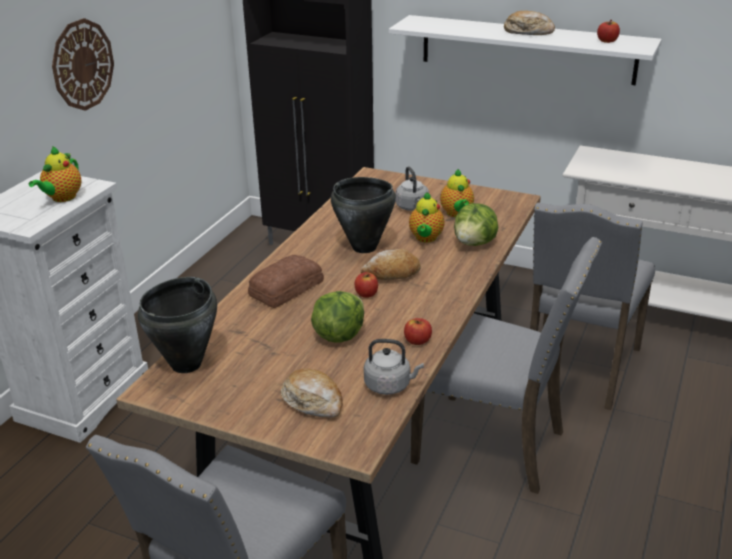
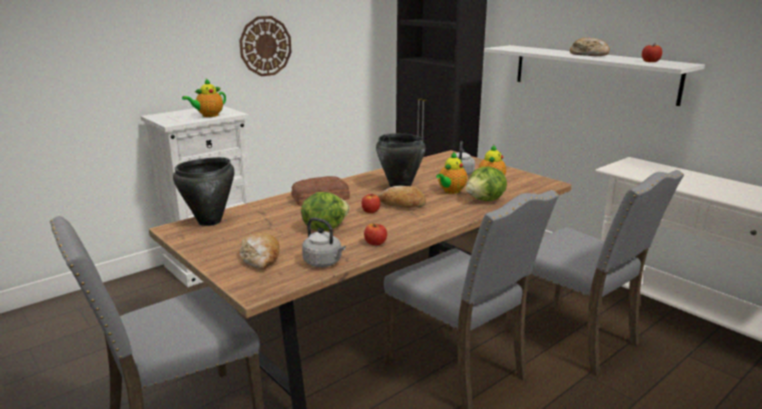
camera: 25 degrees right, 10 degrees down
(578, 368) = (575, 337): grey chair -> grey chair turned 90 degrees counterclockwise

